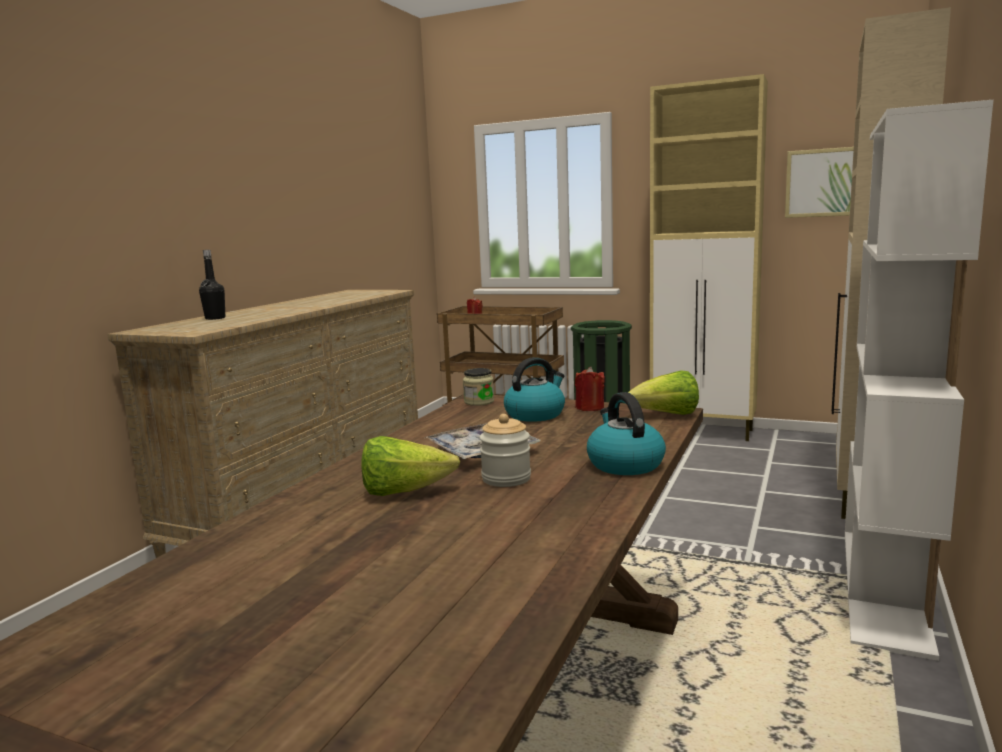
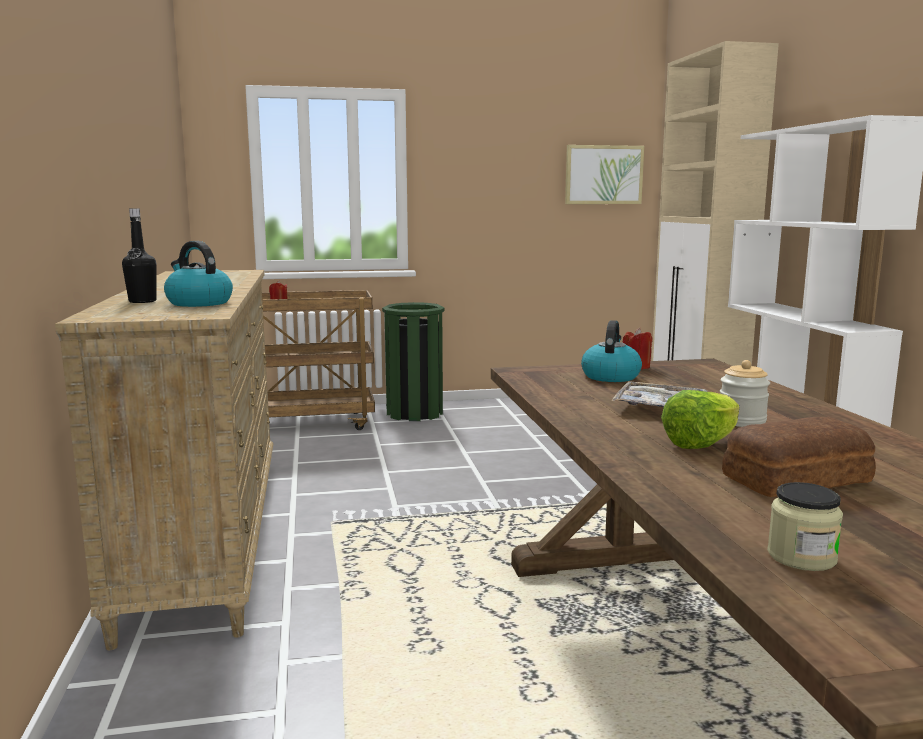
camera: 35 degrees left, 0 degrees up
(370, 541) = (792, 478): none -> bread
(479, 402) = (529, 373): jar -> jar (801, 557)
(624, 464) = (784, 399): kettle -> kettle (198, 303)
(666, 415) = (707, 366): lettuce -> none
(704, 432) = (507, 404): beige cabinet -> none

